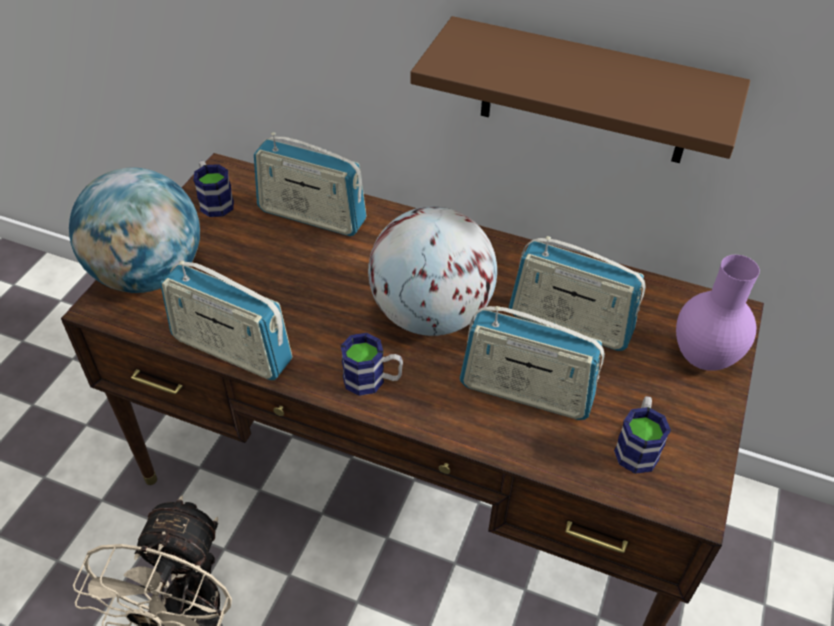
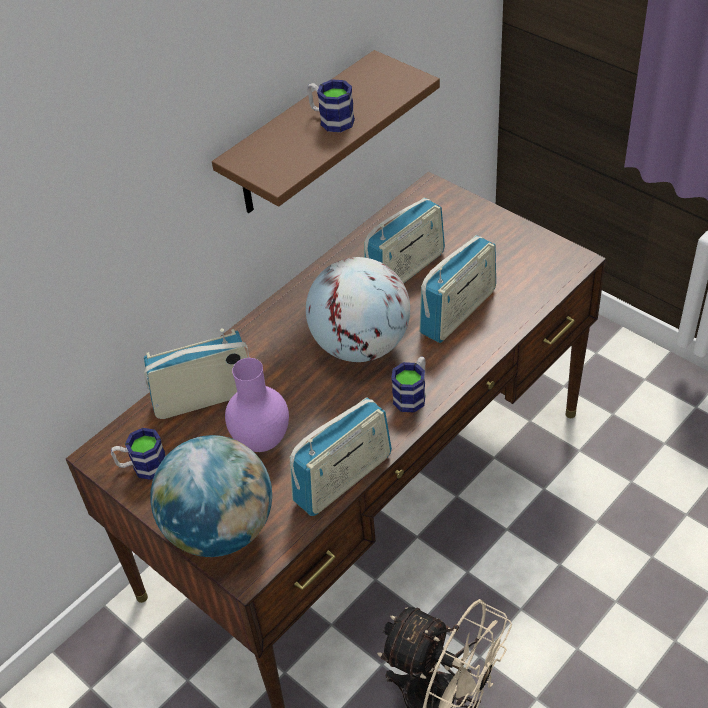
camera: 65 degrees left, 0 degrees up
(312, 216) = (205, 398): radio -> radio turned 150 degrees counterclockwise
(637, 446) = (523, 271): mug -> mug (331, 119)
(703, 360) = (466, 217): purple vase -> purple vase (263, 442)

